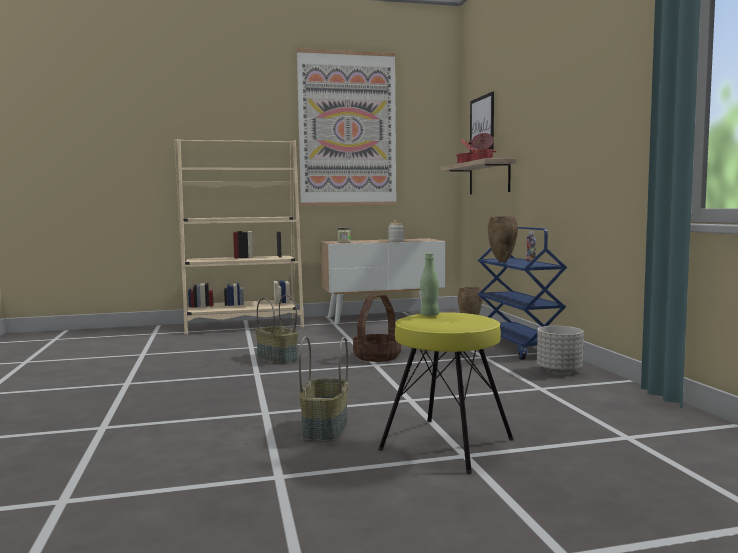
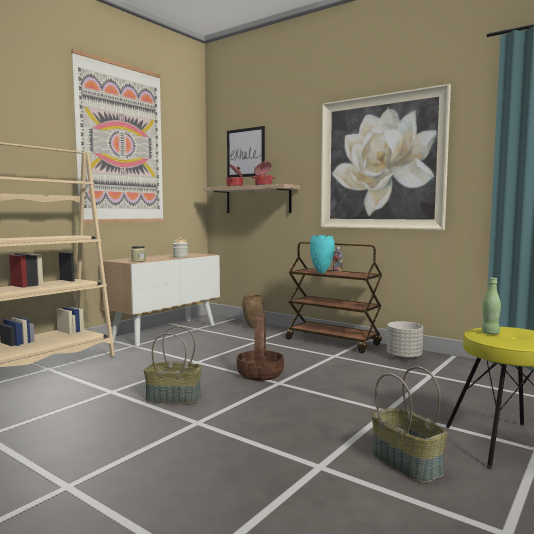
camera: 40 degrees left, 0 degrees up
(502, 261) = (322, 273): brown vase -> turquoise vase
(518, 346) = (333, 342): blue cart -> brown cart
(573, 123) = (381, 162): none -> picture

